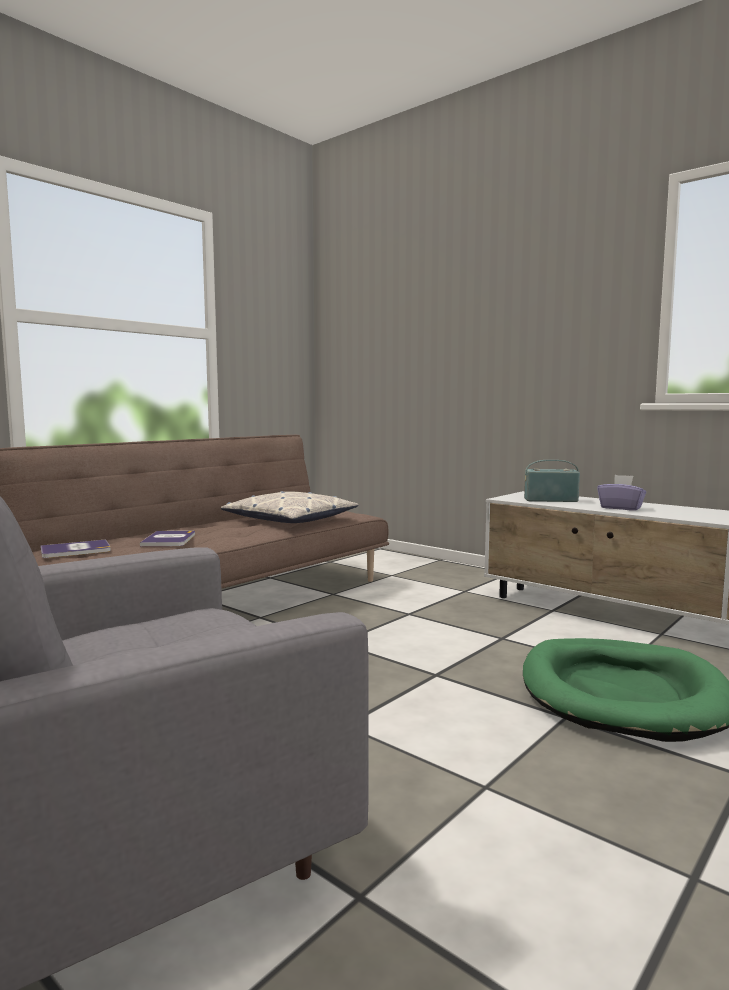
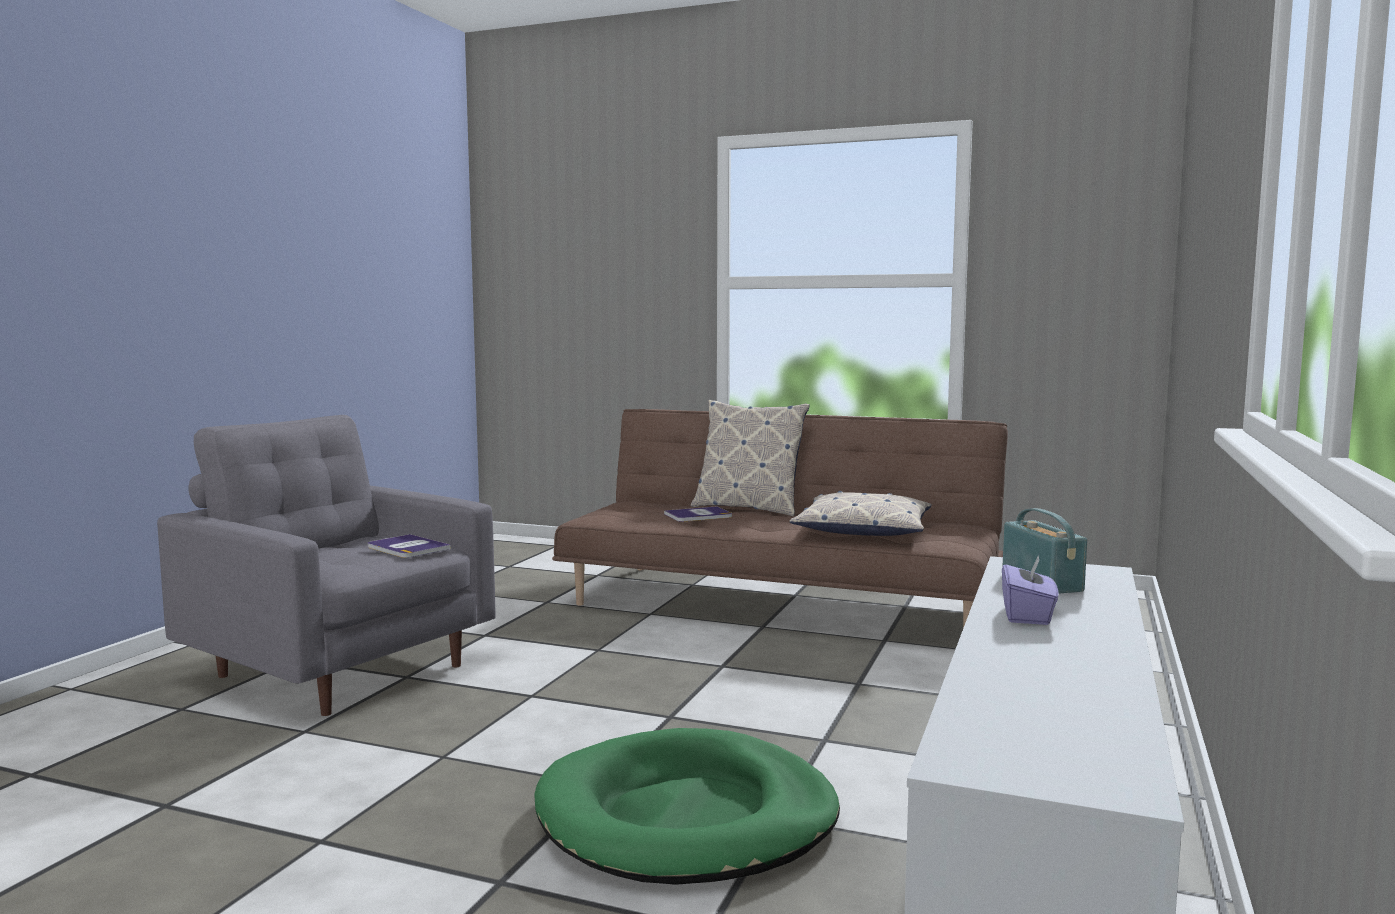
camera: 70 degrees right, 0 degrees up
(75, 550) = (632, 506): book -> book (407, 548)
(160, 529) = (748, 508): none -> pillow

